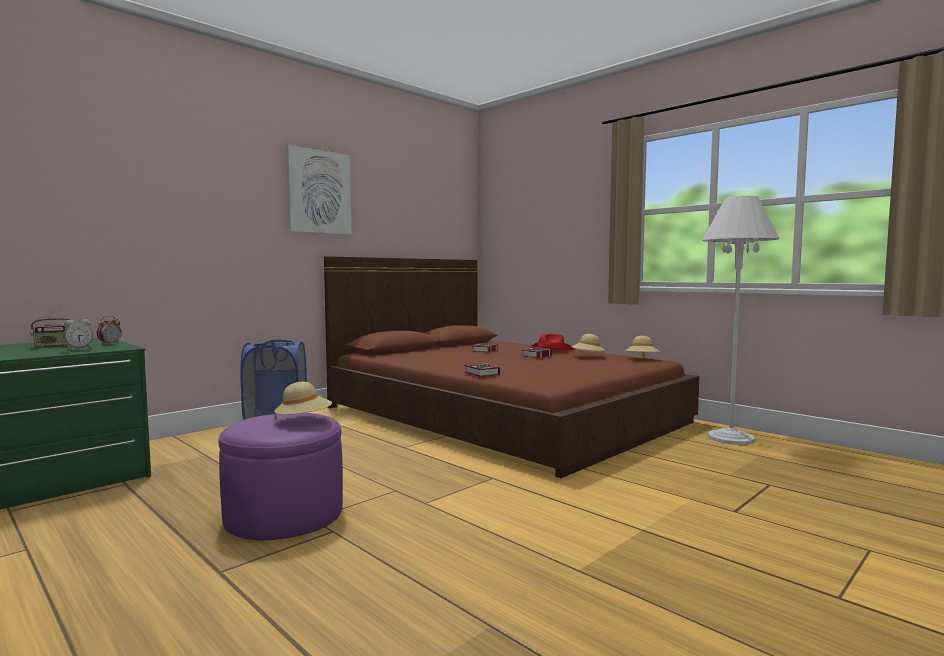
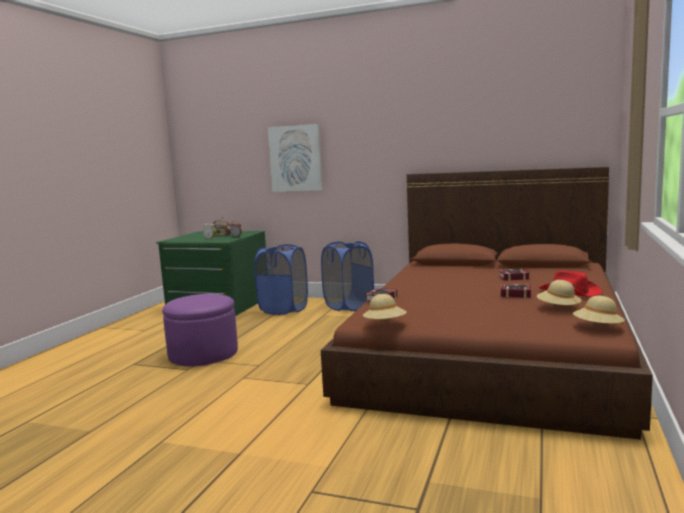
camera: 65 degrees right, 5 degrees up
(202, 450) = (284, 309): none -> blue laundry basket
(304, 420) = (202, 301): beige hat -> beige hat (385, 324)
(319, 192) = (404, 118): picture -> picture (295, 158)
(731, 438) = (599, 472): white floor lamp -> none

